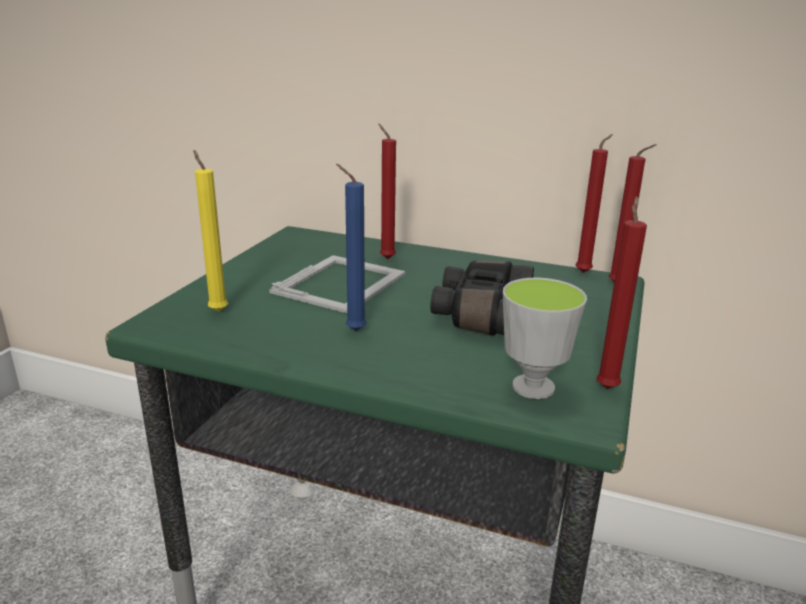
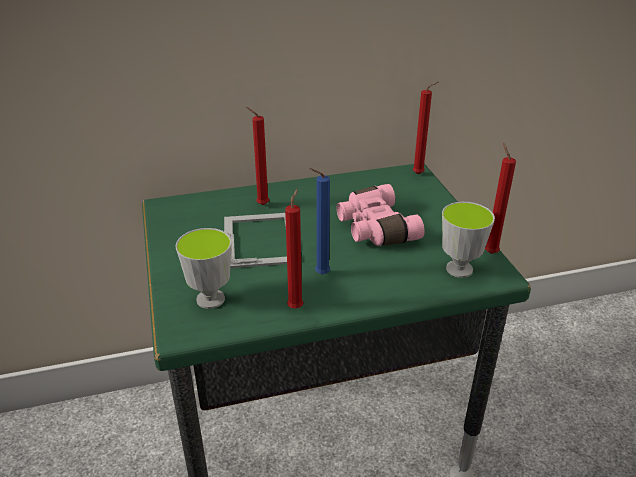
camera: 35 degrees left, 10 degrees up
(217, 310) = (210, 299): yellow candle -> cup
(480, 313) = (374, 228): black binoculars -> pink binoculars
(585, 272) = (392, 170): red candle -> red candle (296, 306)

